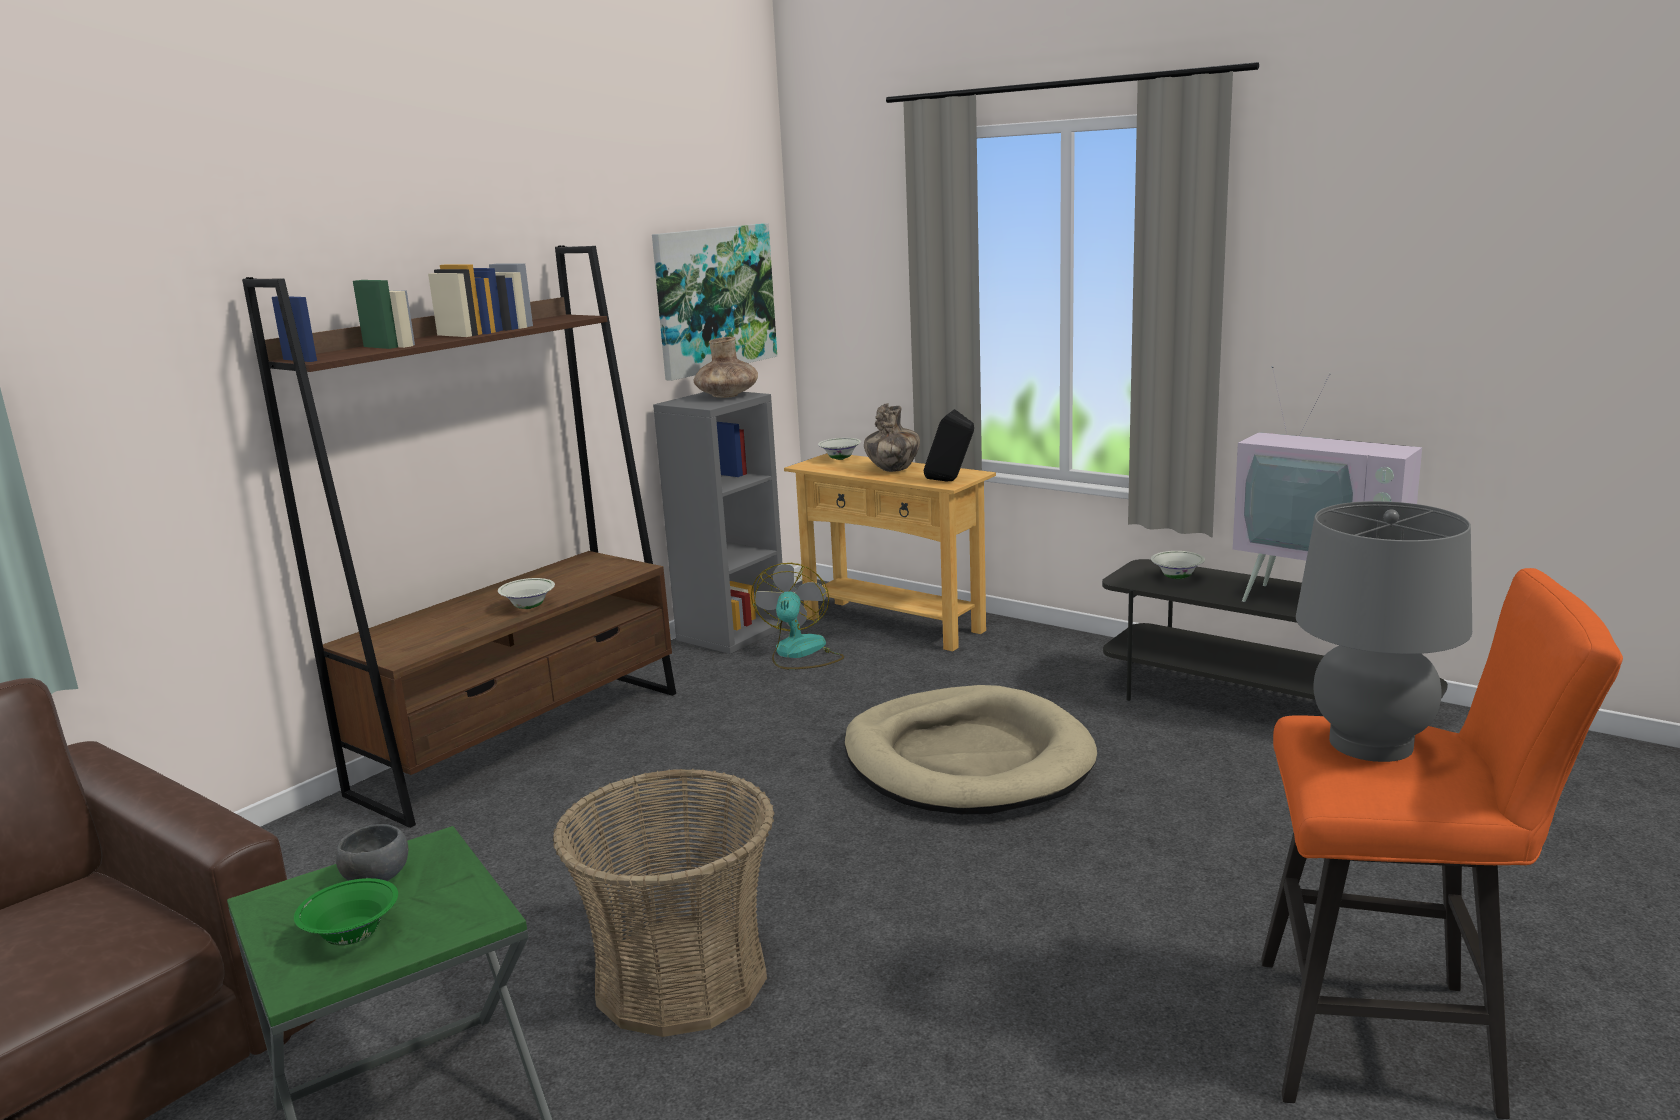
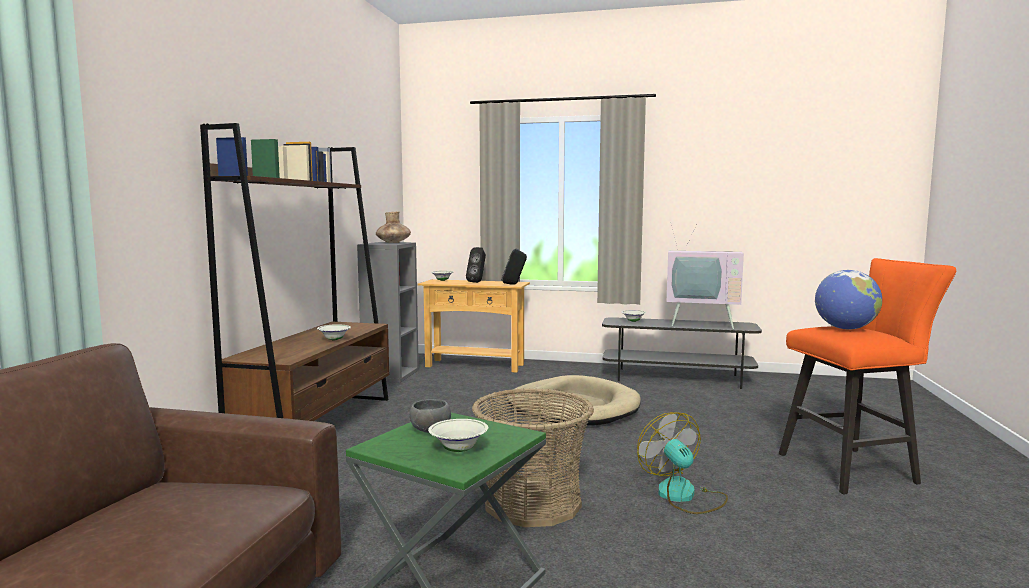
camera: 25 degrees left, 10 degrees down
(353, 937) = (458, 450): green bowl -> white bowl
(714, 299) = (378, 194): picture -> none
(799, 653) = (438, 379): fan -> fan (683, 496)
(893, 469) = (477, 282): vase -> black speaker
(1370, 744) = (845, 329): grey table lamp -> globe

